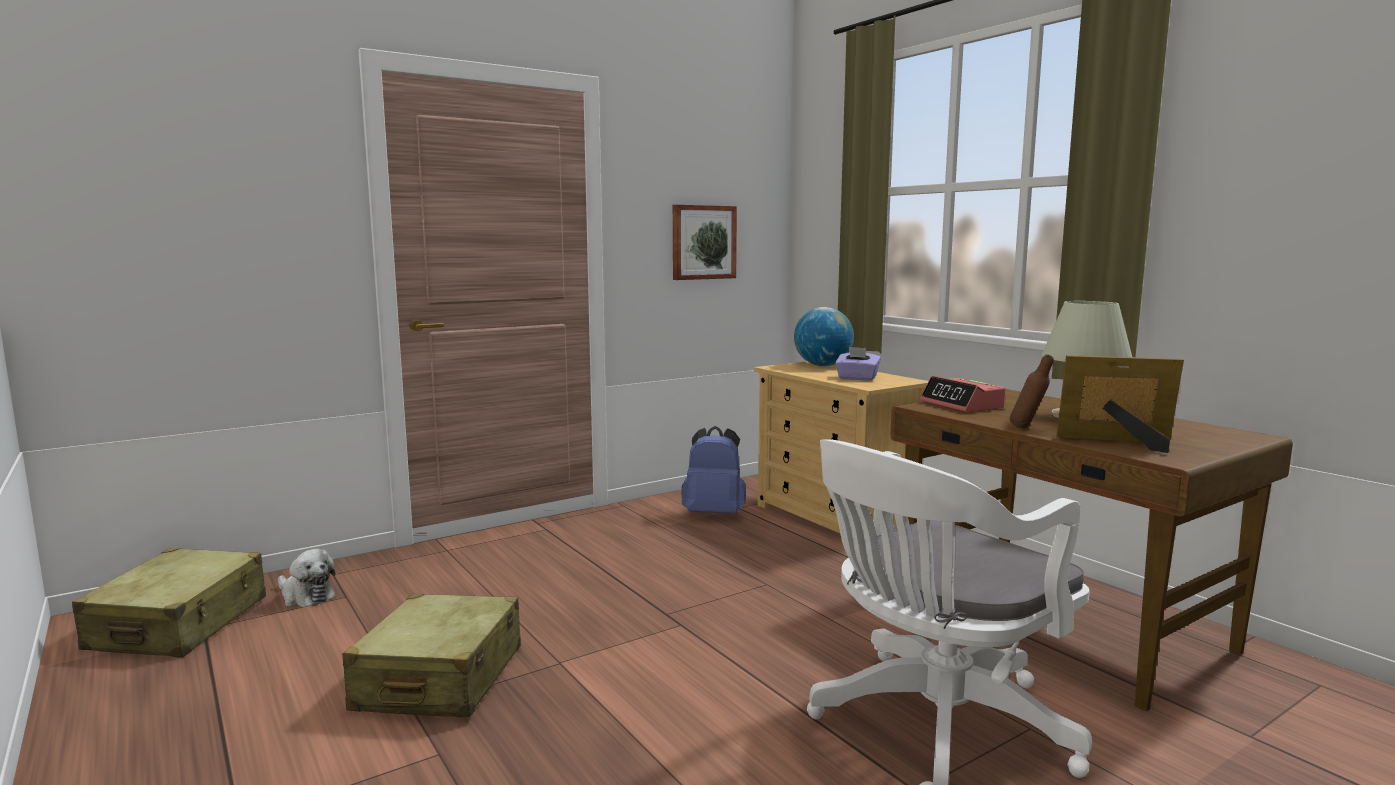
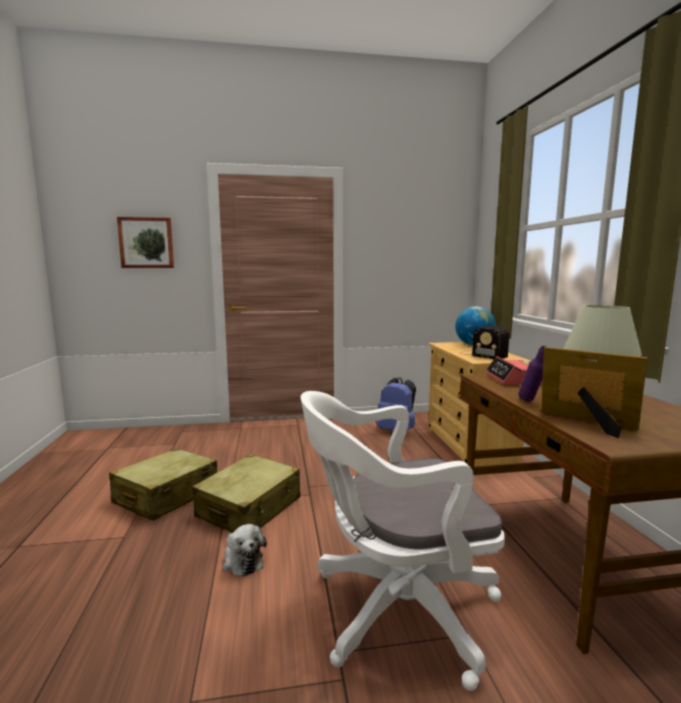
camera: 25 degrees right, 0 degrees up
(180, 624) = (102, 443): beige suitcase -> beige suitcase (249, 508)
(306, 596) = (160, 440): plush toy -> plush toy (242, 560)
(703, 242) = (411, 264): picture -> picture (146, 243)
(857, 378) = (481, 355): purple tissue box -> radio
(1028, 428) = (531, 402): brown bottle -> purple bottle

